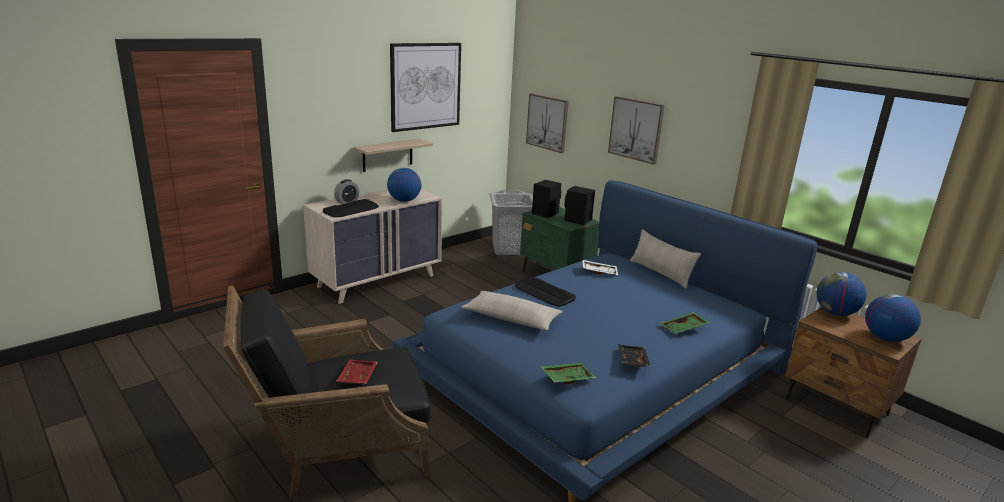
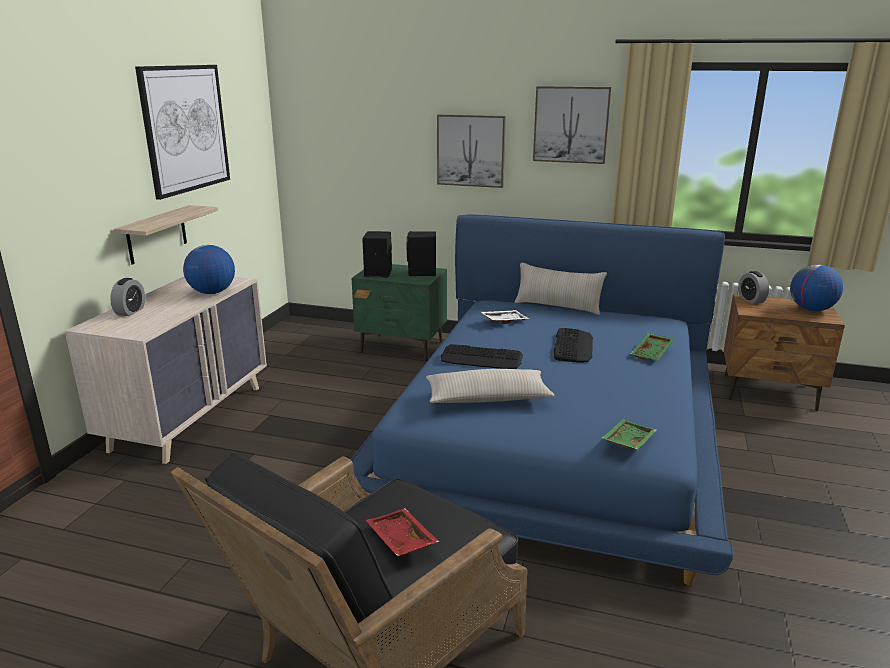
camera: 30 degrees left, 0 degrees up
(351, 209) = (152, 319): keyboard -> keyboard (573, 346)
(509, 249) = (318, 332): grey laundry basket -> none
(547, 122) = (339, 162): picture -> picture (571, 124)
(631, 361) = (656, 400): black tray -> none
(835, 313) = (751, 300): globe -> alarm clock

